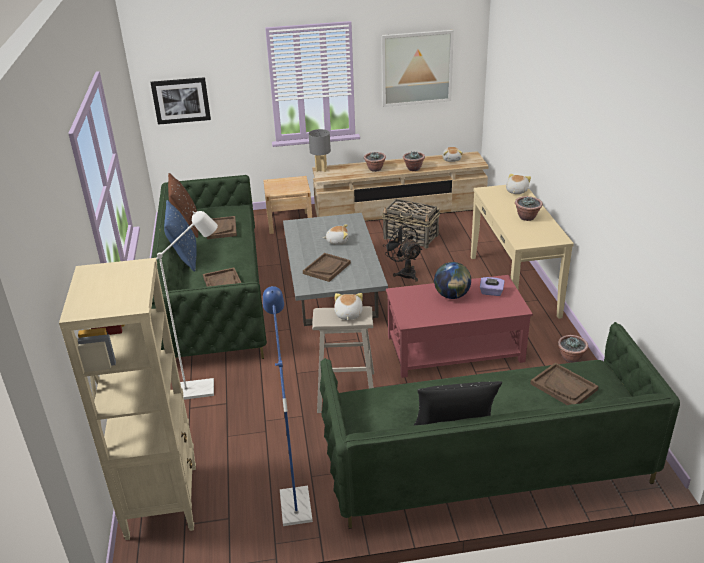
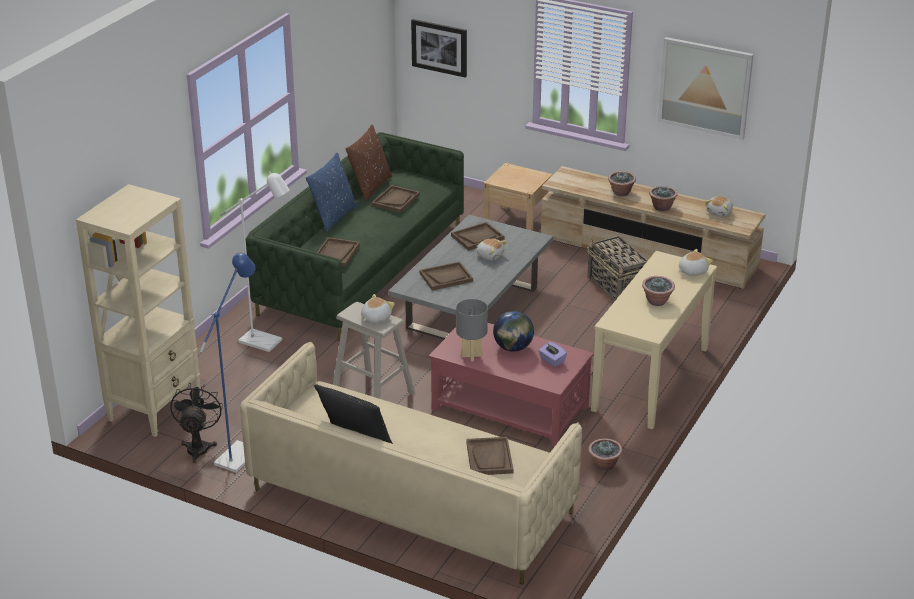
camera: 35 degrees right, 0 degrees up
(311, 233) = (477, 237): none -> brown tray
(321, 169) = (565, 172): grey table lamp -> grey table lamp (471, 355)
(404, 273) = (561, 320): black fan -> black fan (198, 446)
(484, 462) = (410, 501): green sofa -> beige sofa

